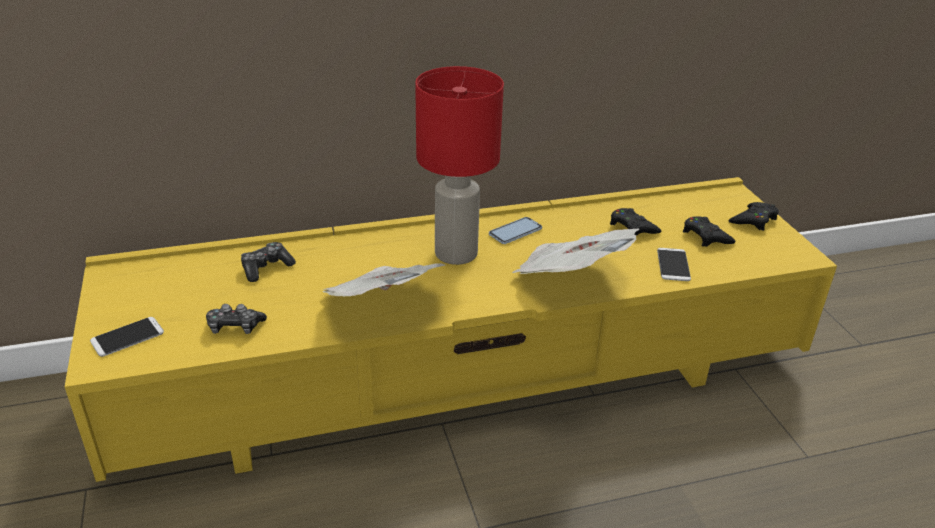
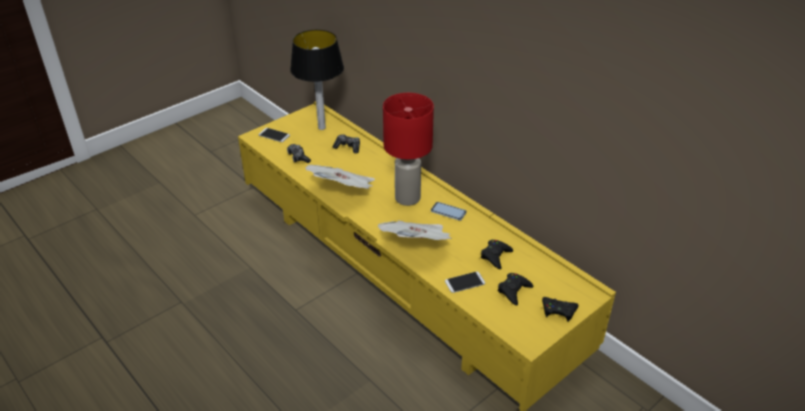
camera: 65 degrees right, 5 degrees up
(176, 277) = (322, 128): none -> table lamp

